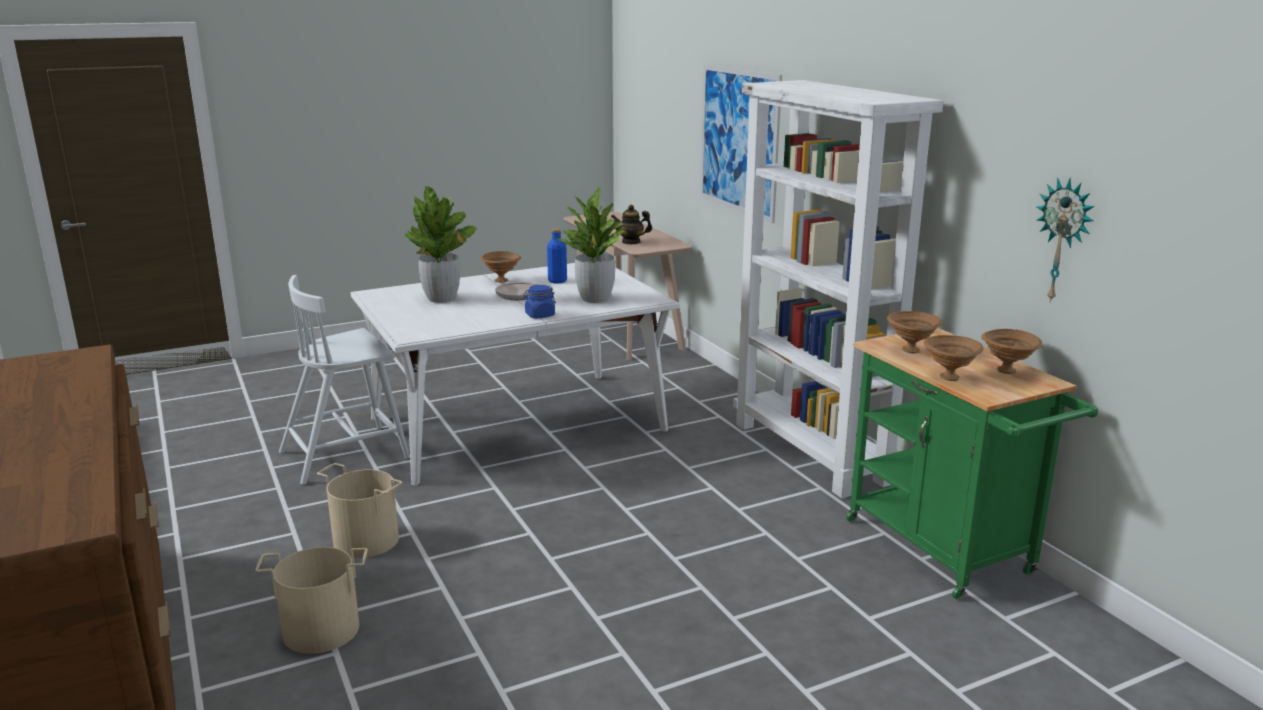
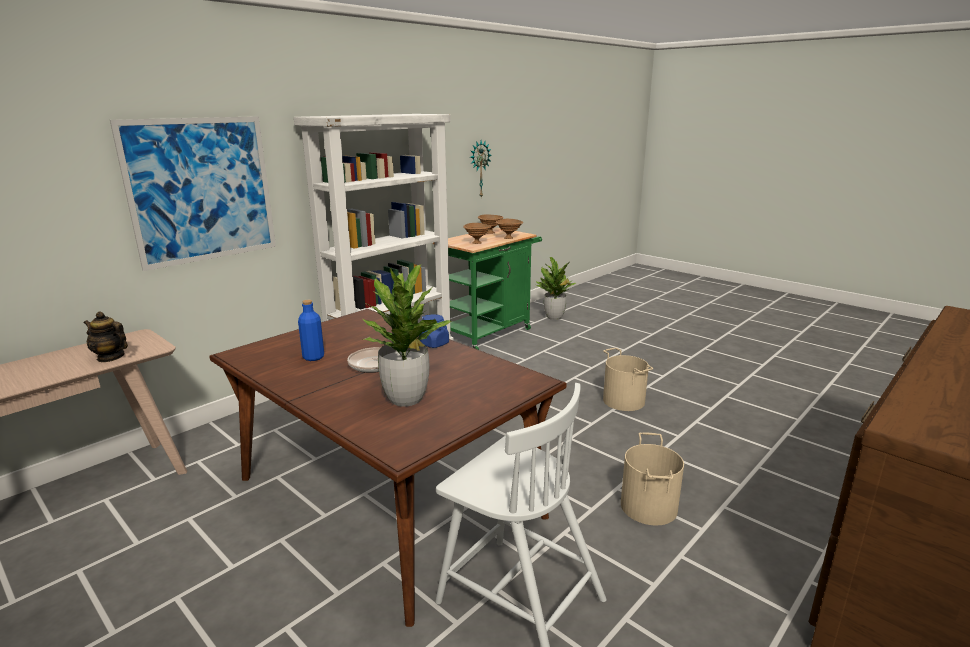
camera: 110 degrees left, 0 degrees up
(321, 631) = (751, 480): beige bucket -> beige bucket (624, 400)
(502, 280) = (318, 384): brown bowl -> none
(516, 425) = (389, 497): white dining table -> brown dining table
(595, 299) = (373, 333): potted plant -> potted plant (554, 317)
(631, 242) = (110, 357): teapot -> teapot turned 135 degrees clockwise

